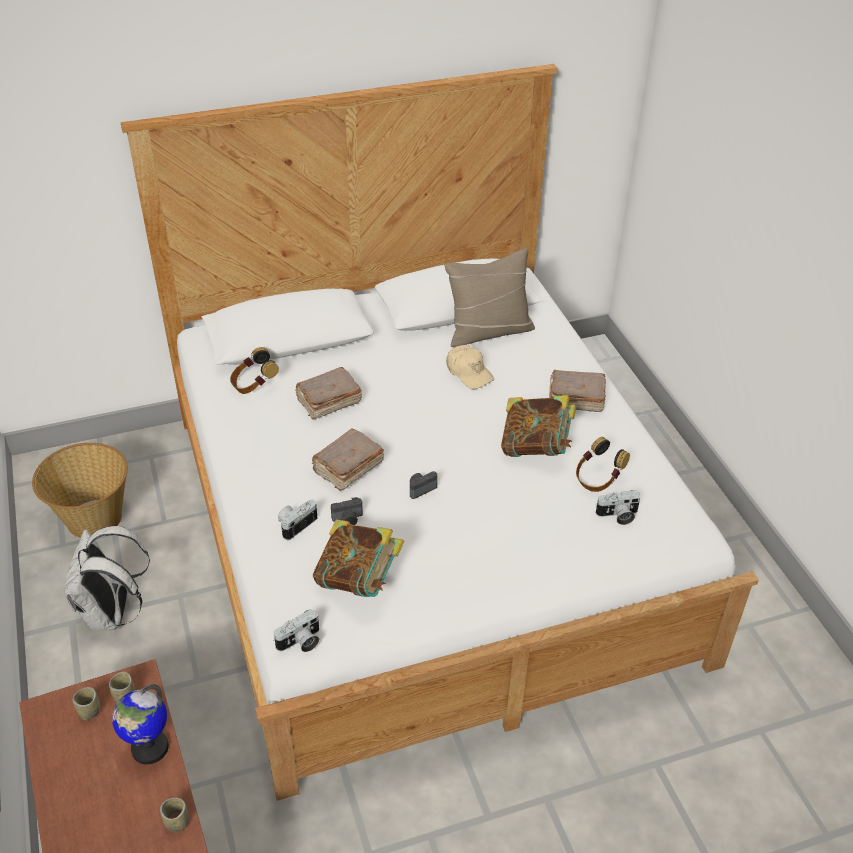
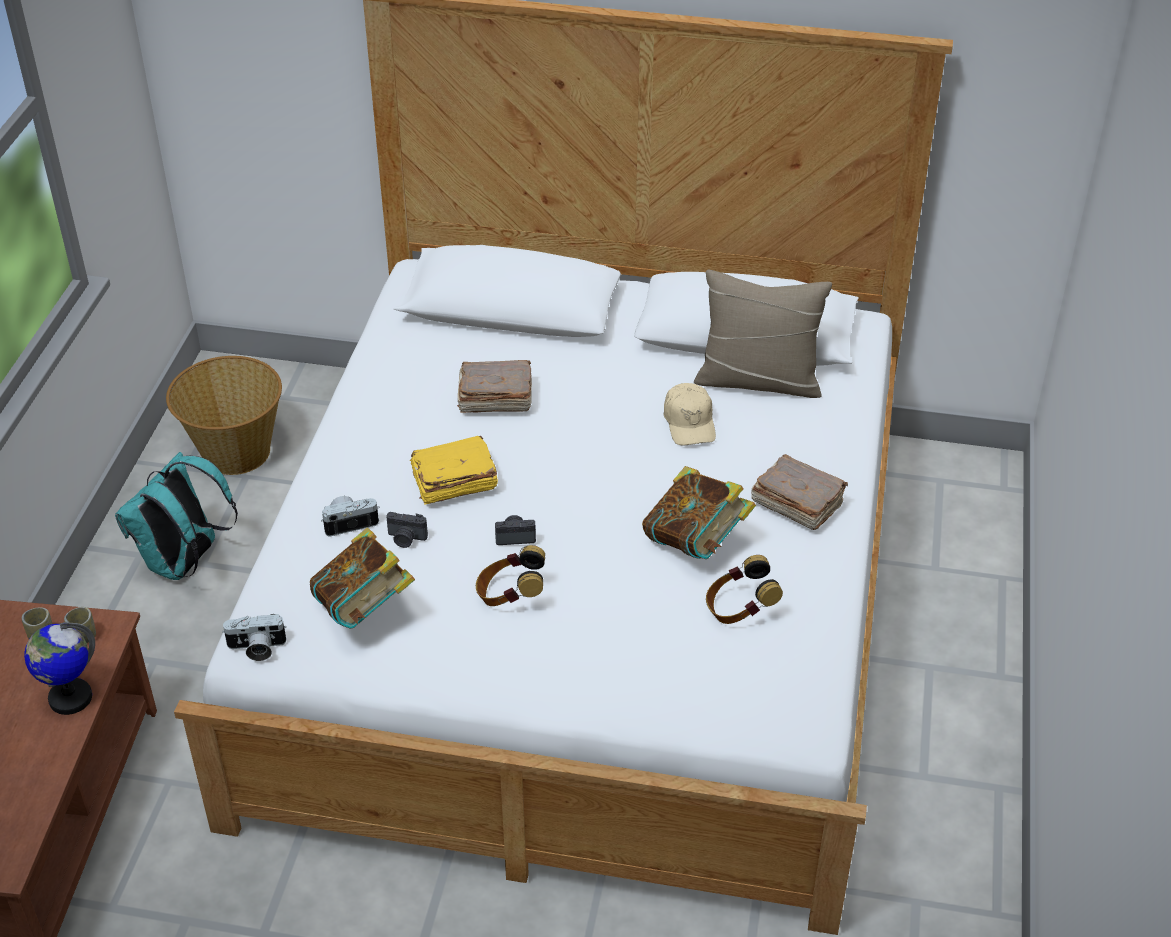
camera: 30 degrees right, 0 degrees up
(112, 614) = (184, 563): white backpack -> turquoise backpack
(177, 822) = (43, 781): cup -> none
(254, 385) = (428, 349): headphones -> headphones (510, 595)
(347, 468) = (453, 482): brown book -> yellow book
(618, 516) = (726, 662): camera -> none

